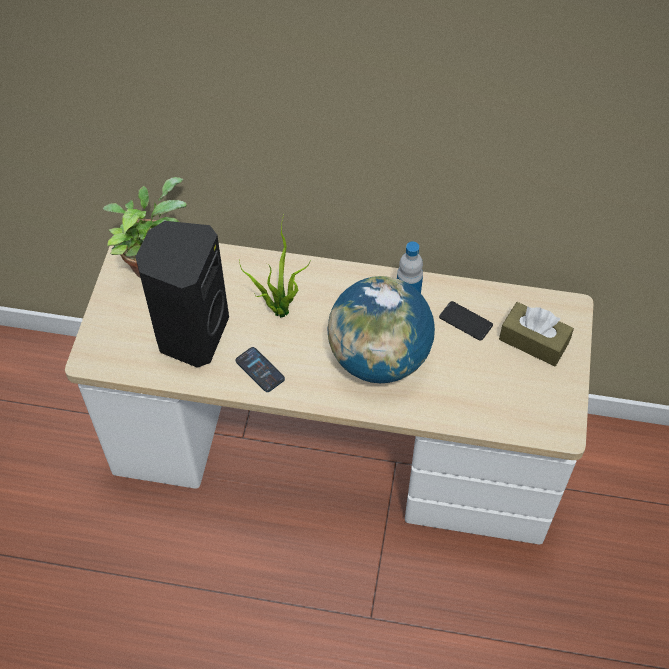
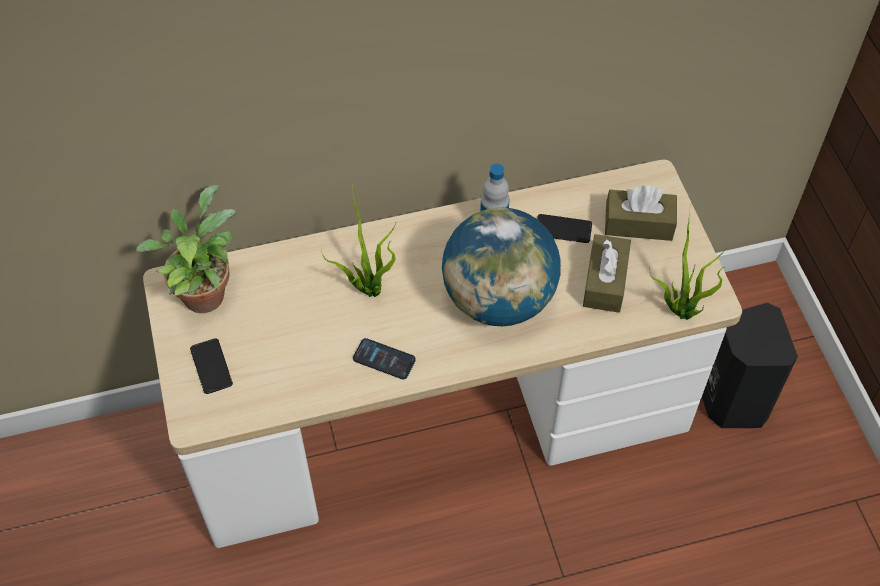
camera: 25 degrees left, 0 degrees up
(126, 322) = (211, 366): none -> phone
(191, 334) = (289, 351): black speaker -> black speaker (731, 401)
(477, 378) = (605, 281): none -> brown tissue box
(528, 428) = (680, 310): none -> potted plant

